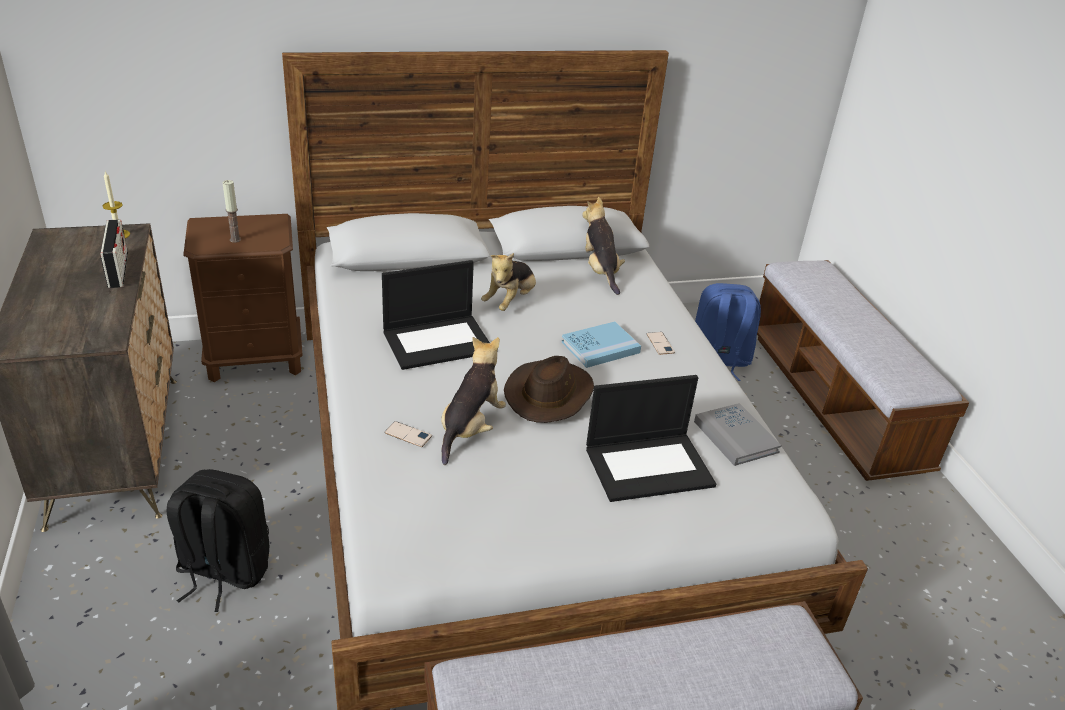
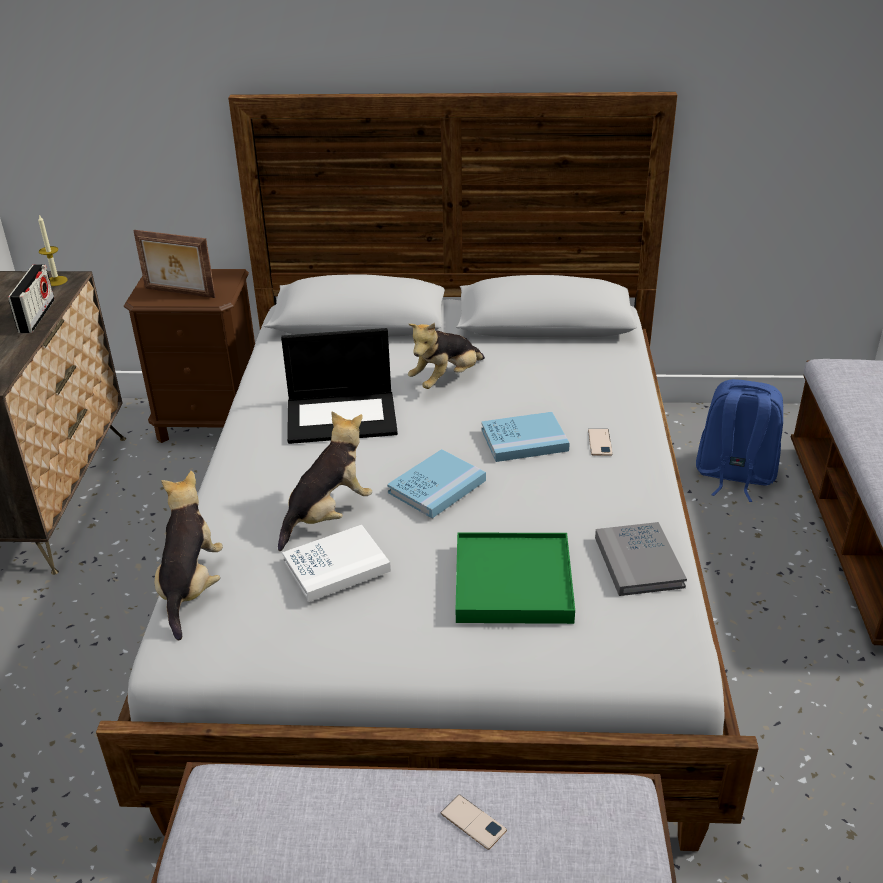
camera: 20 degrees right, 0 degrees up
(223, 572) = (91, 638): black backpack -> none
(235, 239) = (179, 293): candle -> picture frame
(408, 434) = (259, 514): phone -> phone (473, 822)
(501, 471) = (336, 566): none -> white book
(549, 394) = (437, 486): brown hat -> blue book
(600, 271) = (569, 353): plush toy -> plush toy (191, 587)
(649, 466) = (513, 582): laptop -> green tray

